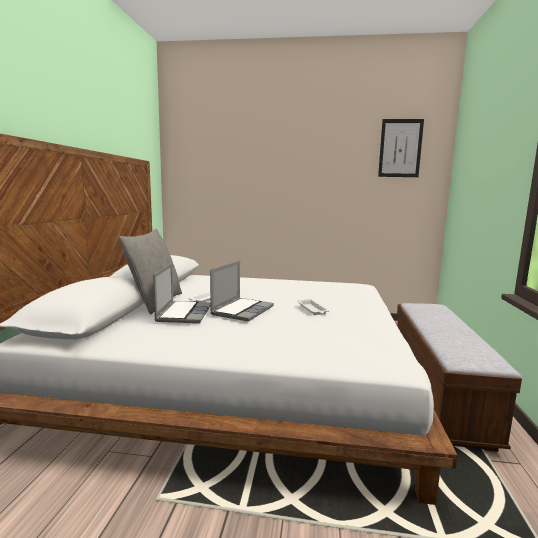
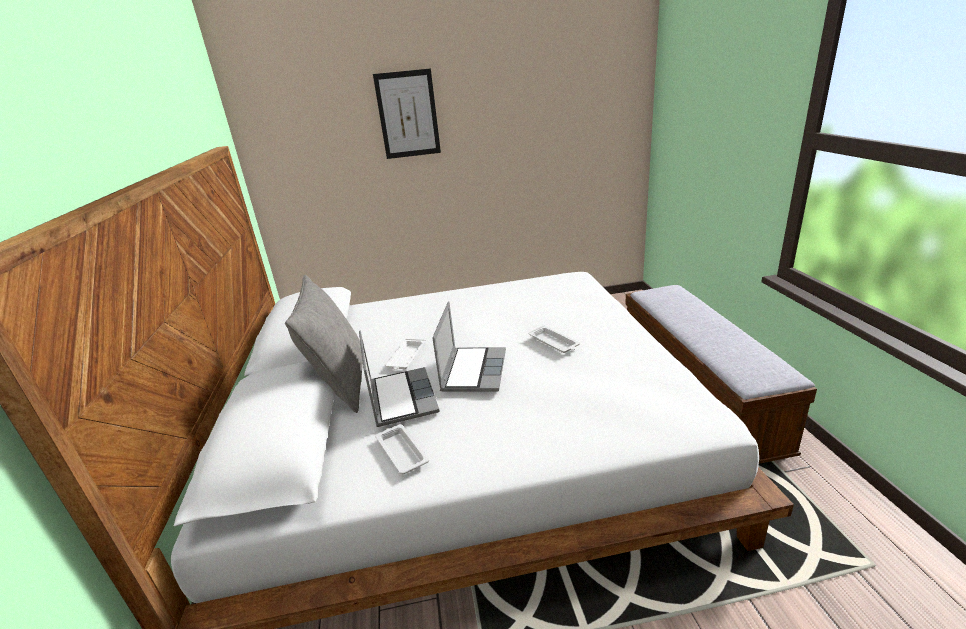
camera: 15 degrees left, 15 degrees up
(159, 334) = (401, 451): none -> white tray
(400, 148) = (589, 71): picture -> picture (408, 114)

